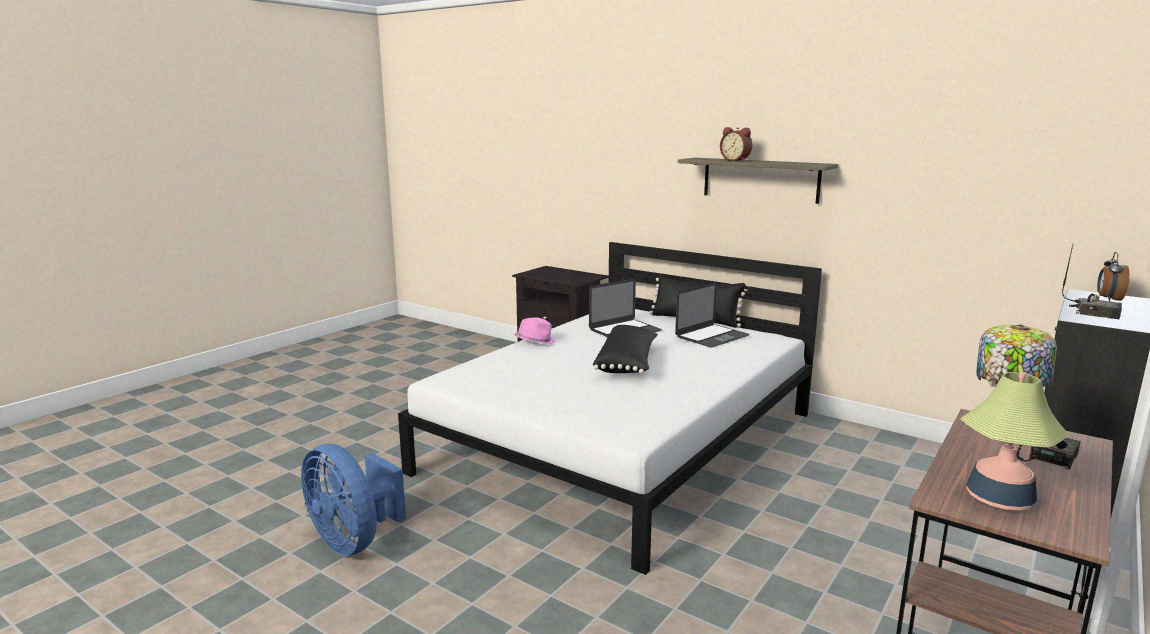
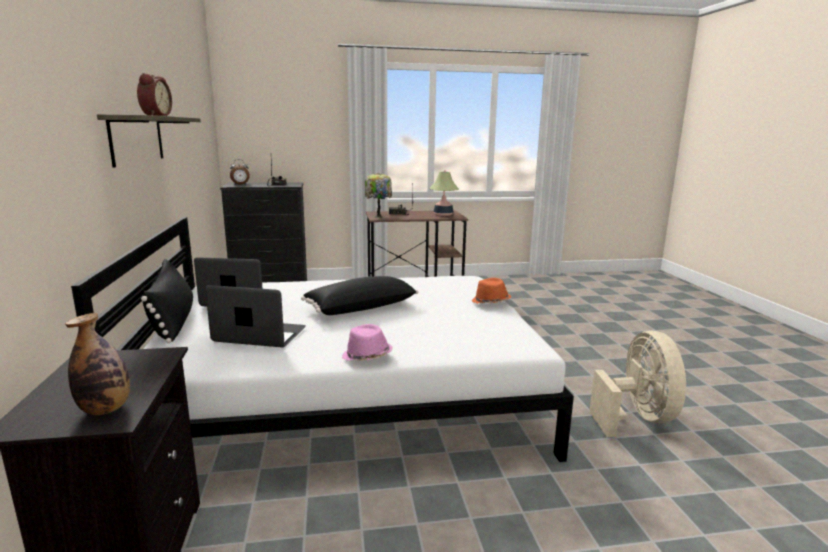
camera: 135 degrees left, 0 degrees up
(353, 541) = (637, 418): blue fan -> beige fan
(536, 274) = (105, 409): none -> bottle
(538, 408) = (490, 302): none -> orange hat

